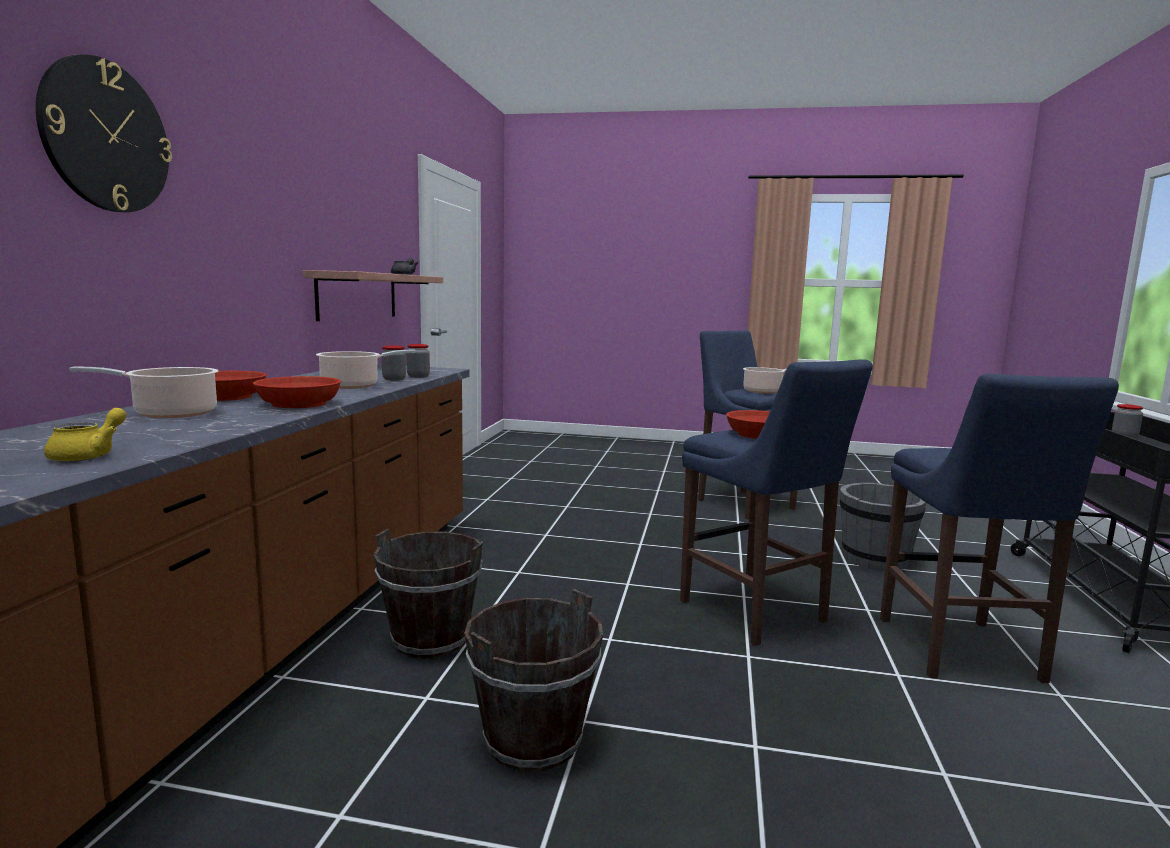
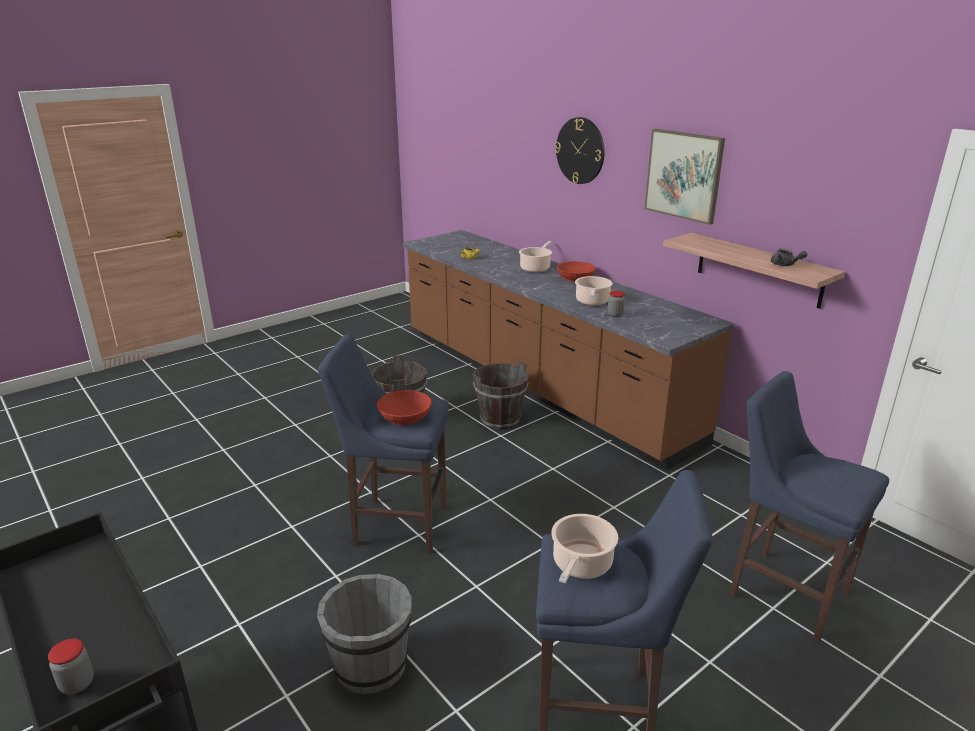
camera: 130 degrees right, 15 degrees up
(283, 190) = (684, 175): none -> picture
(299, 404) = (538, 285): red bowl -> none
(418, 376) = (625, 323): jar -> none
(960, 652) = (261, 568): blue stool -> blue stool (783, 590)

